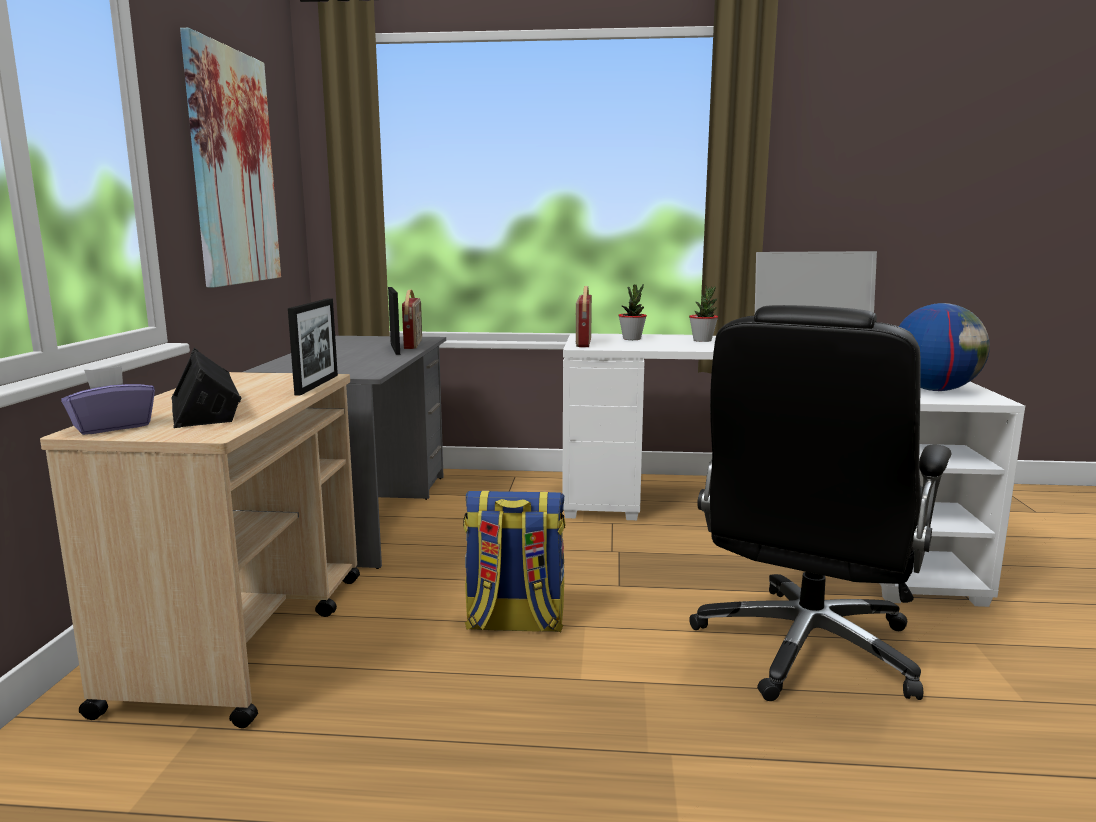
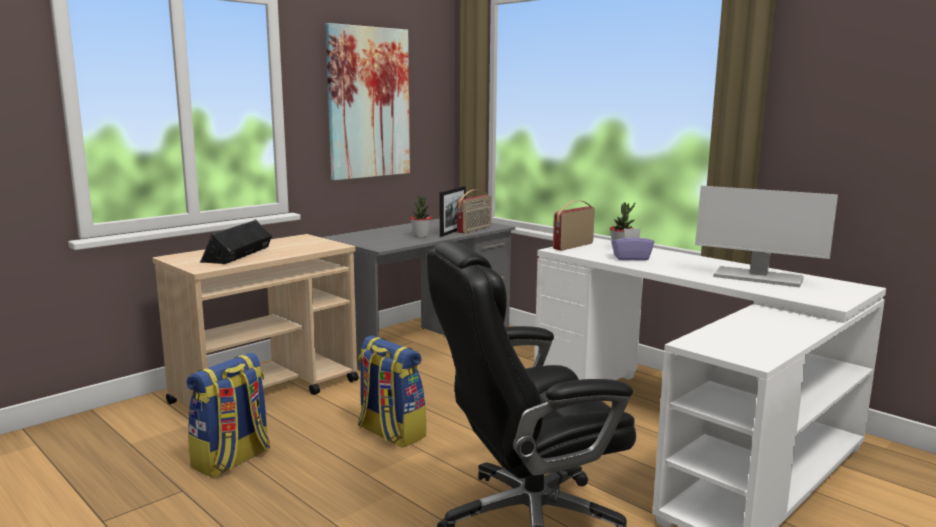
camera: 40 degrees right, 0 degrees up
(112, 427) = (184, 257): purple tissue box -> purple tissue box (631, 258)
(317, 384) = (319, 250): picture frame -> none
(369, 747) = (232, 460): none -> backpack
(702, 340) = (673, 259): potted plant -> potted plant (420, 236)
(934, 390) = (737, 340): globe -> none

